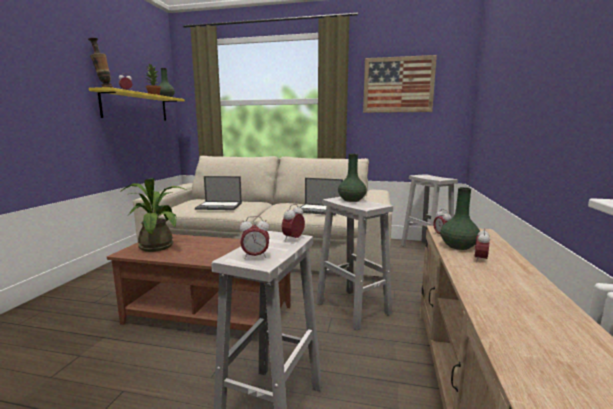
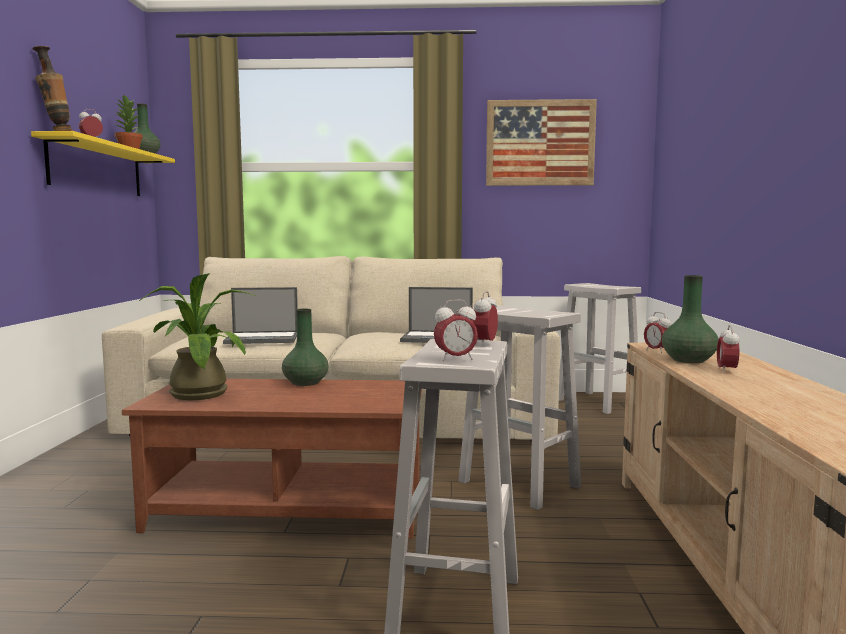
camera: 10 degrees left, 5 degrees down
(351, 200) = (512, 309): green vase -> green vase (305, 383)

